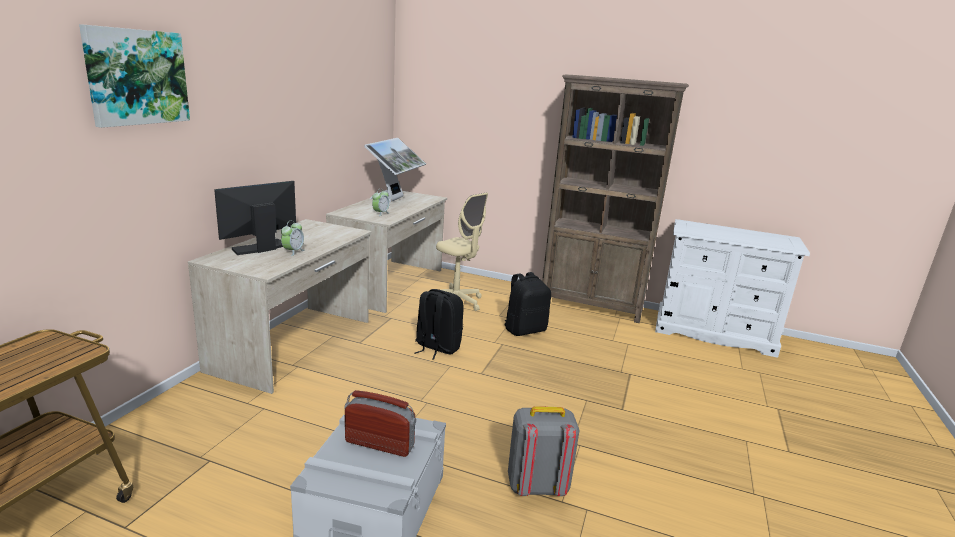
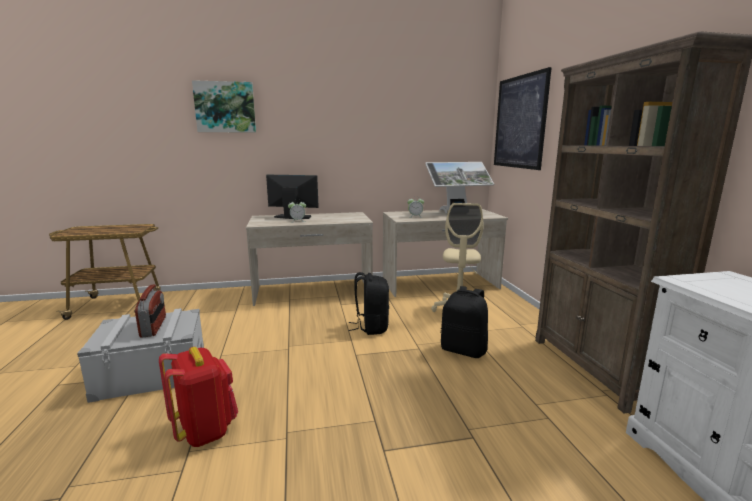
camera: 60 degrees right, 5 degrees down
(447, 98) = (520, 122): none -> picture
(536, 486) = (205, 430): grey backpack -> red backpack

